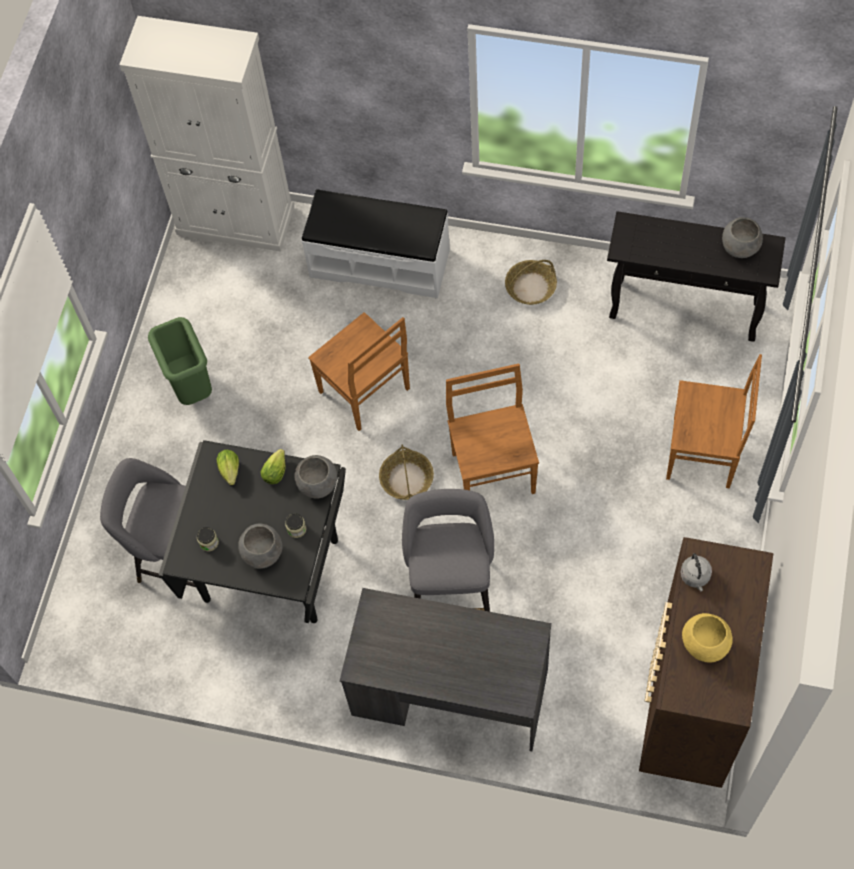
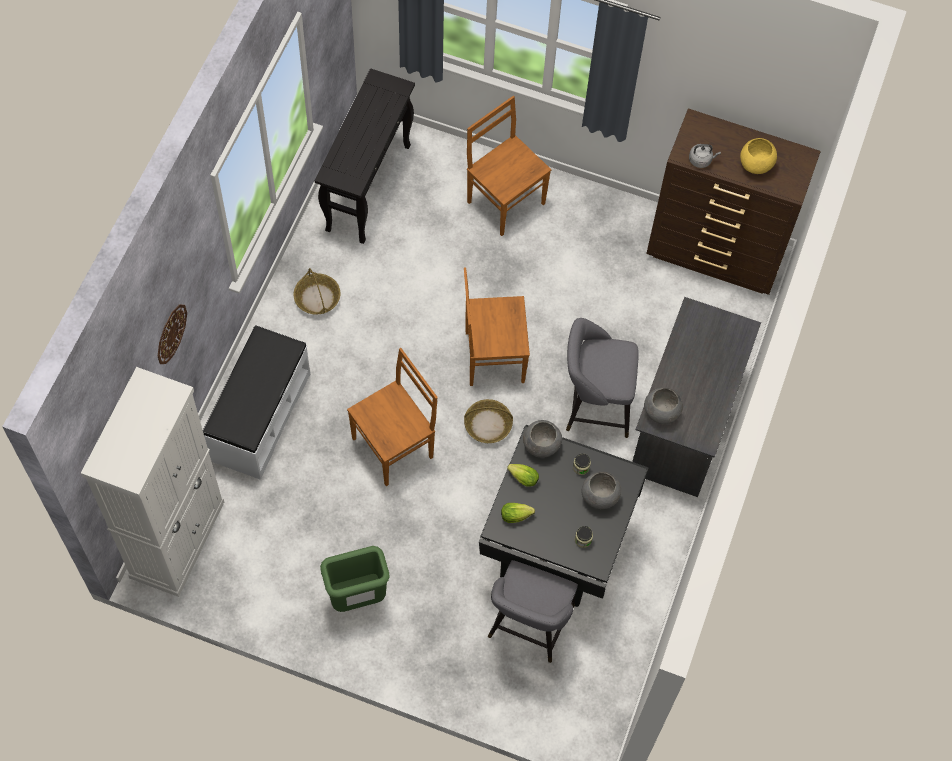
camera: 90 degrees left, 0 degrees up
(339, 81) = (171, 333): none -> wall clock
(704, 453) = (504, 201): brown chair -> brown chair turned 60 degrees counterclockwise
(739, 247) = (372, 101): grey bowl -> grey bowl (661, 413)

